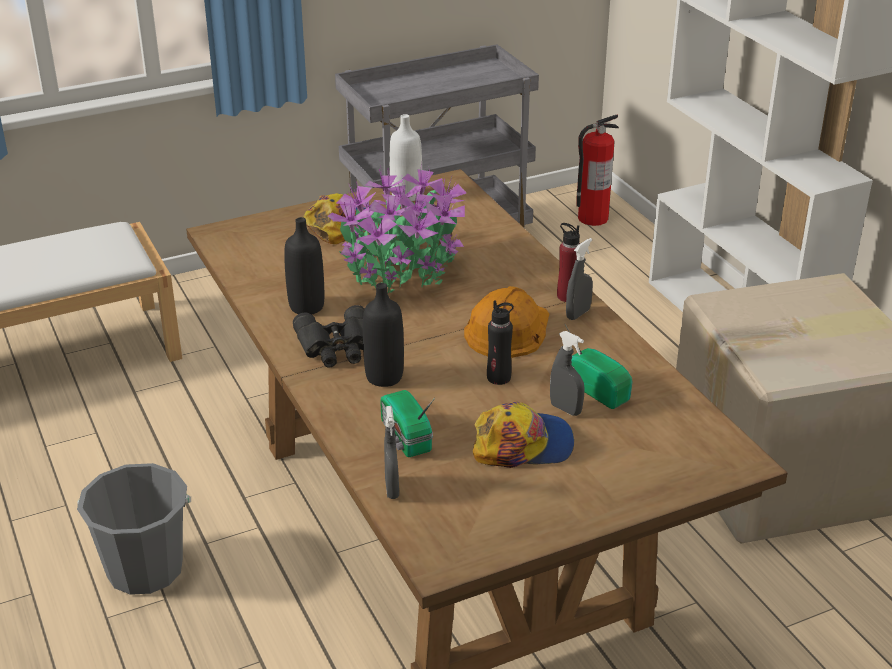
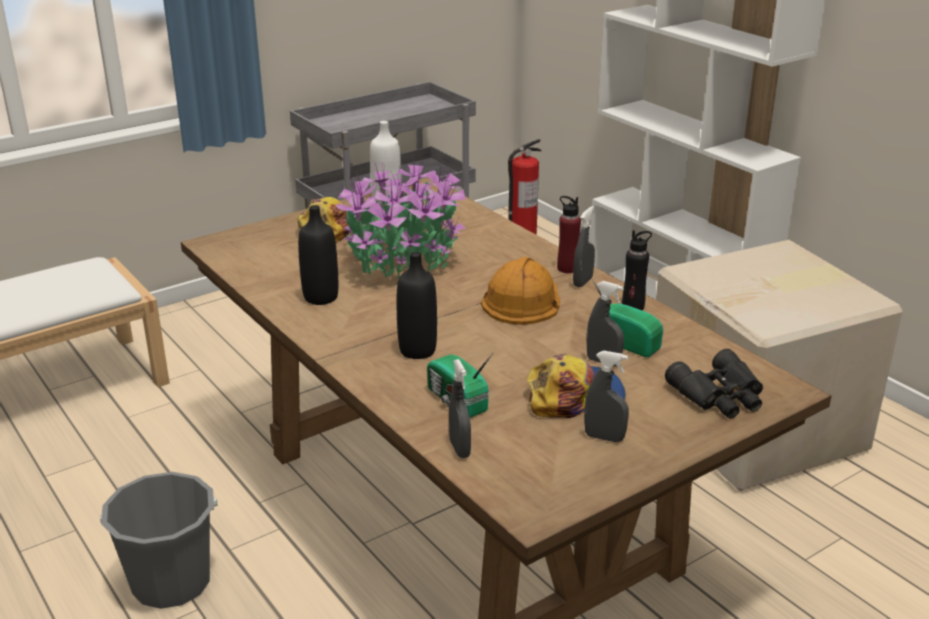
camera: 10 degrees left, 5 degrees down
(336, 347) = (361, 329): black binoculars -> black binoculars (720, 395)
(499, 377) = (529, 341): black bottle -> black bottle (633, 306)
(536, 493) = (604, 437): none -> grey spray bottle

